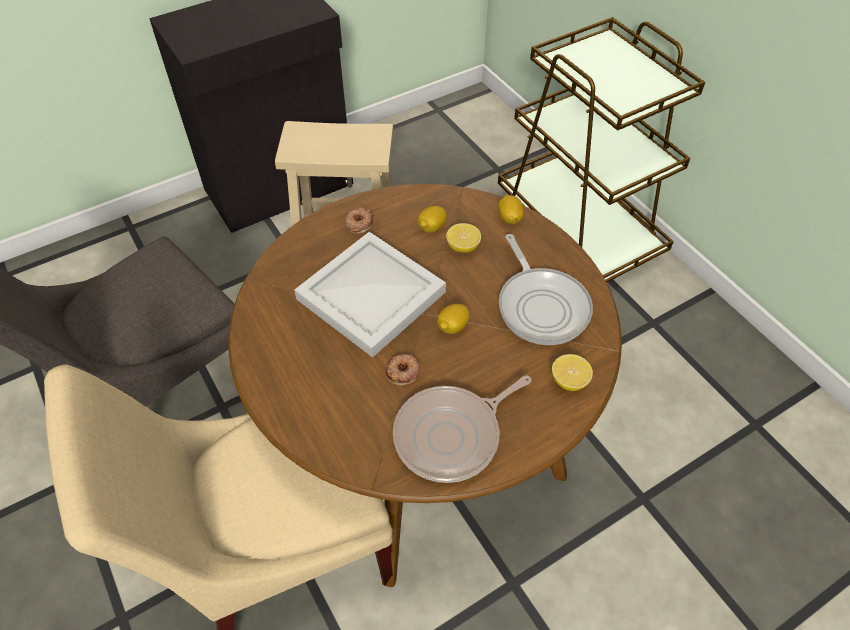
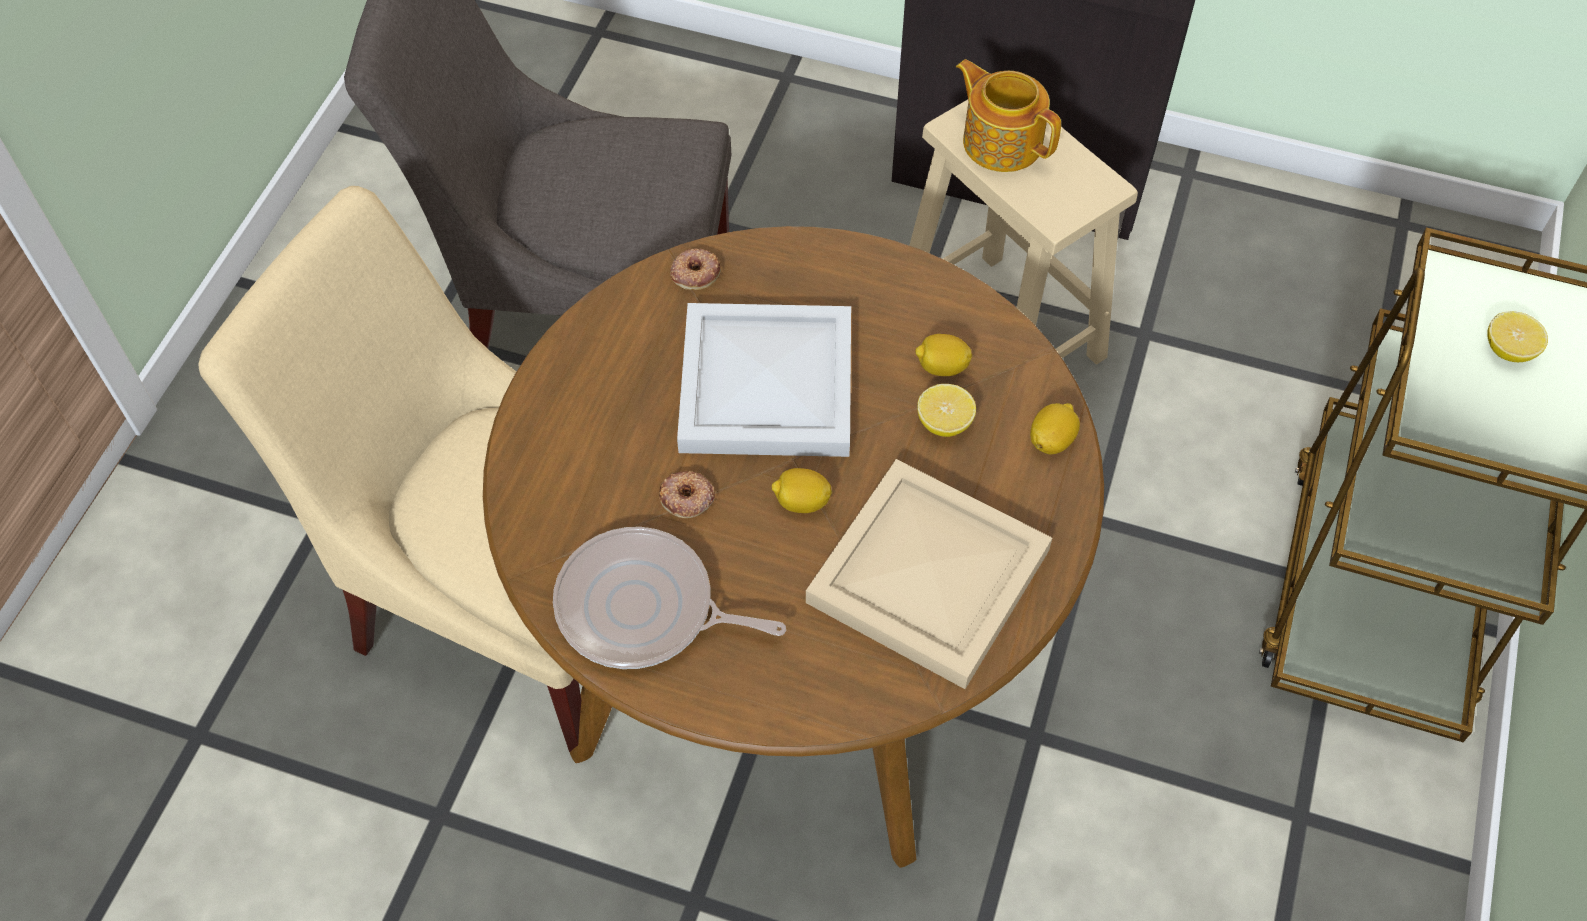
camera: 50 degrees right, 5 degrees up
(316, 144) = (1001, 141): none -> teapot
(358, 223) = (868, 287): donut -> donut (695, 272)
(541, 305) = (932, 575): frying pan -> beige tray
(569, 381) = (838, 683): lemon -> lemon (1508, 350)

